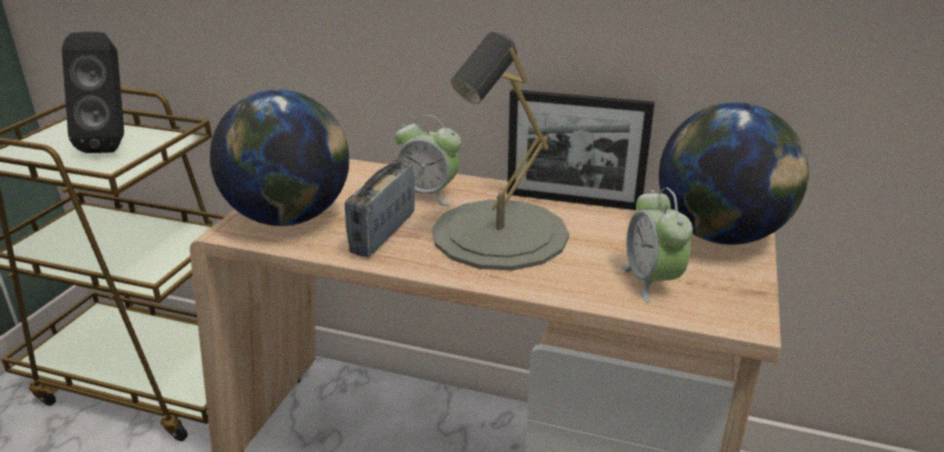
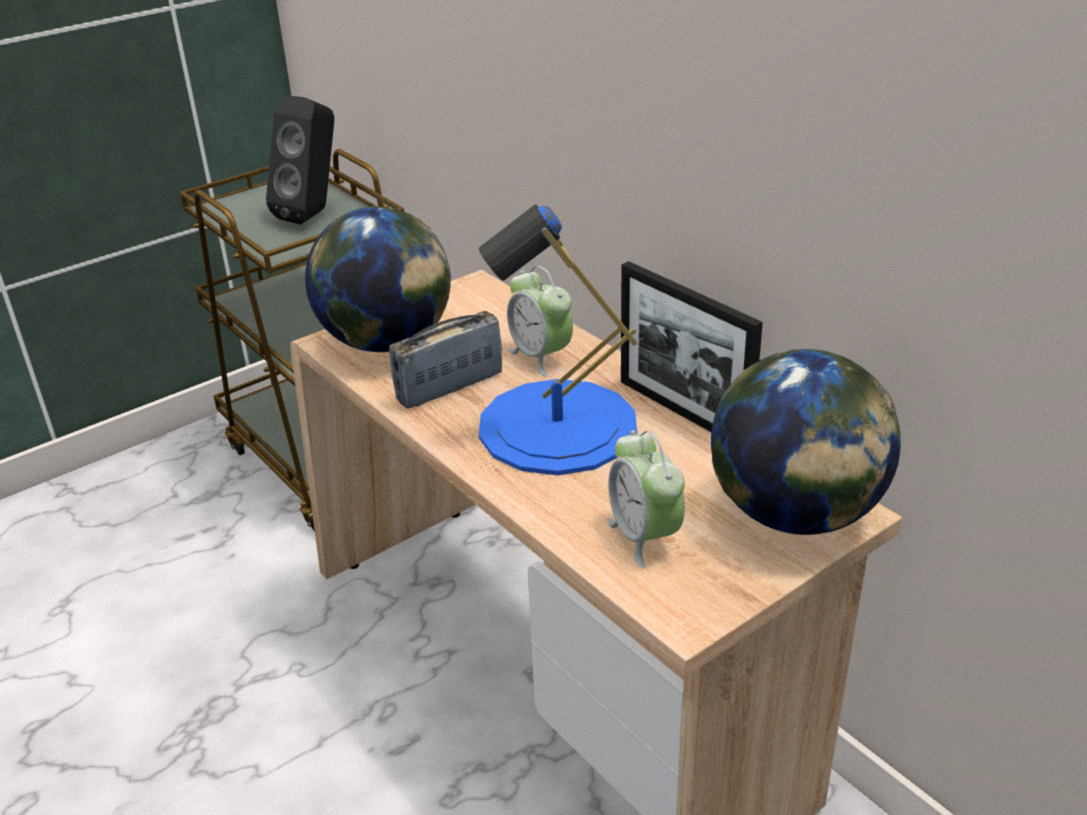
camera: 35 degrees right, 5 degrees up
(500, 234) = (557, 427): grey table lamp -> blue table lamp
(651, 281) = (644, 537): alarm clock -> alarm clock turned 45 degrees counterclockwise

